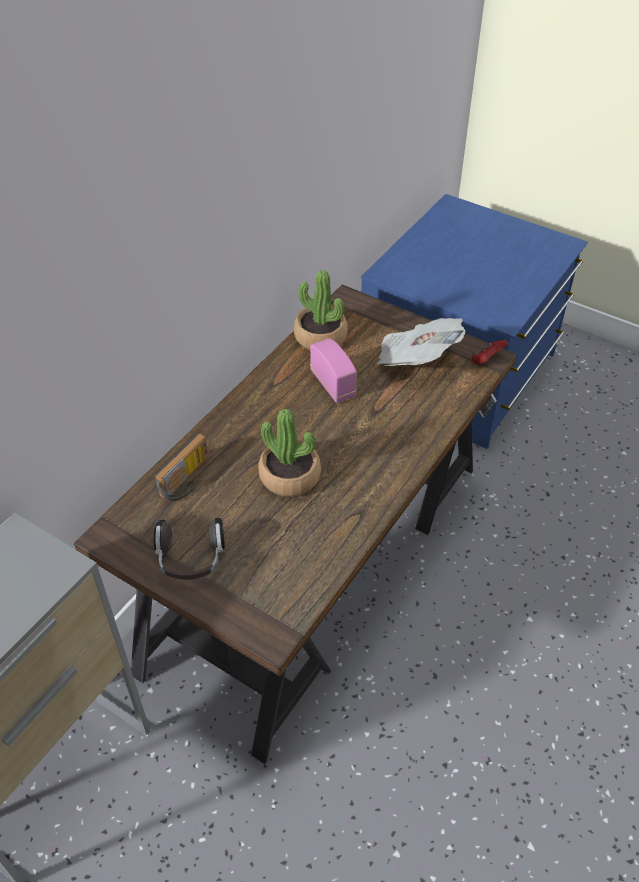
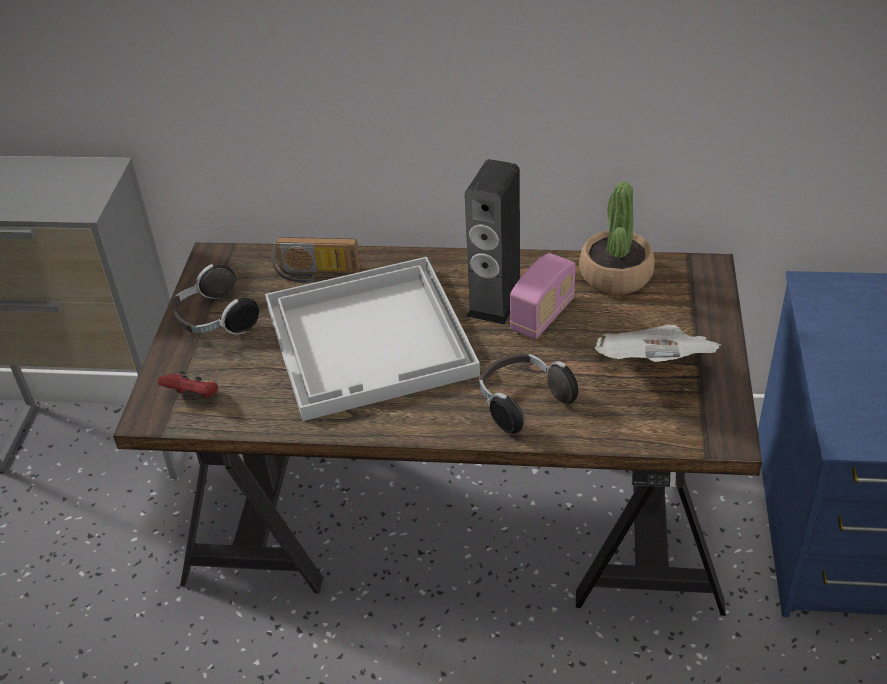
camera: 65 degrees right, 5 degrees down
(290, 476) = (371, 340): potted plant -> white tray
(300, 400) = (495, 302): none -> speaker
(405, 426) = (522, 402): none -> headphones
(486, 360) = (716, 435): red game controller -> red game controller (194, 396)

